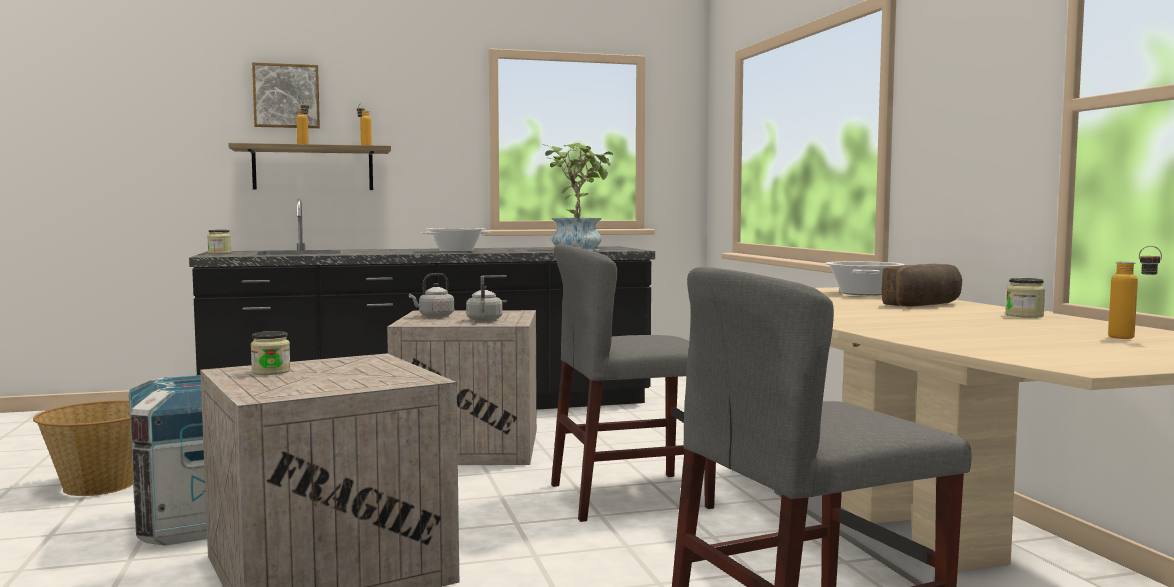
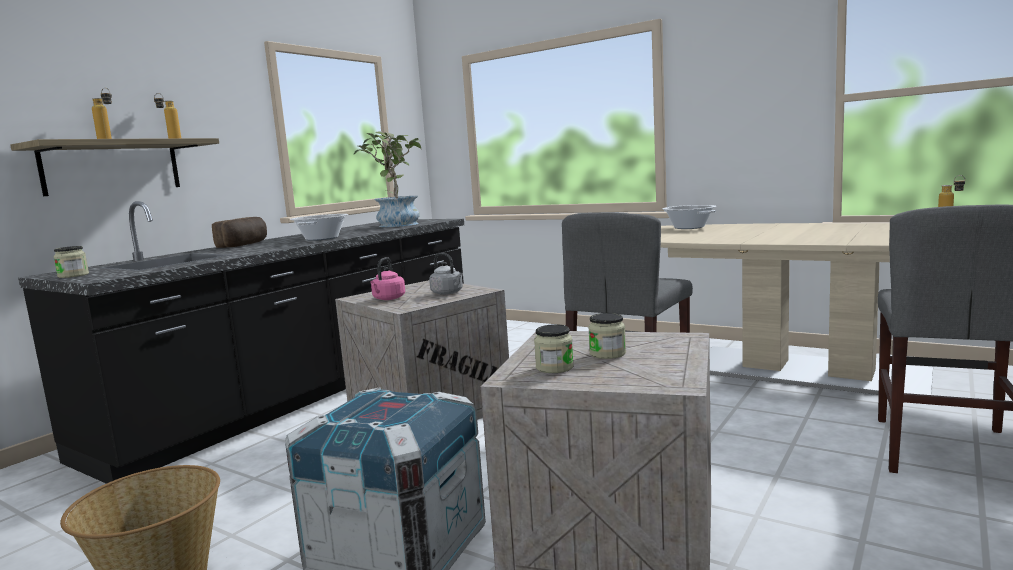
camera: 40 degrees left, 5 degrees up
(286, 96) = (68, 82): picture -> none
(434, 316) = (388, 299): grey kettle -> pink kettle
(925, 305) = (764, 227): bread -> bread (245, 244)
(1024, 315) = (838, 225): jar -> jar (607, 353)

